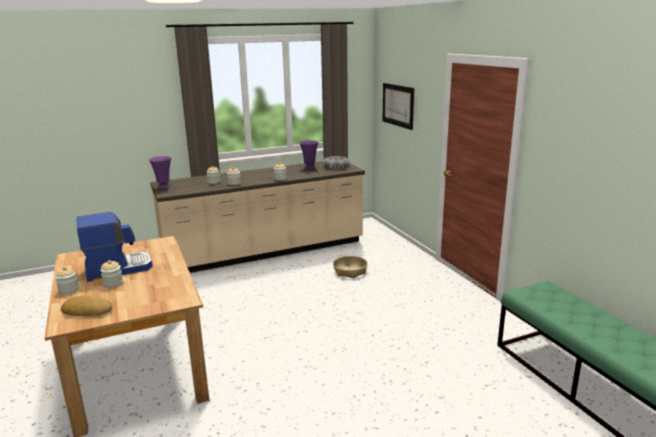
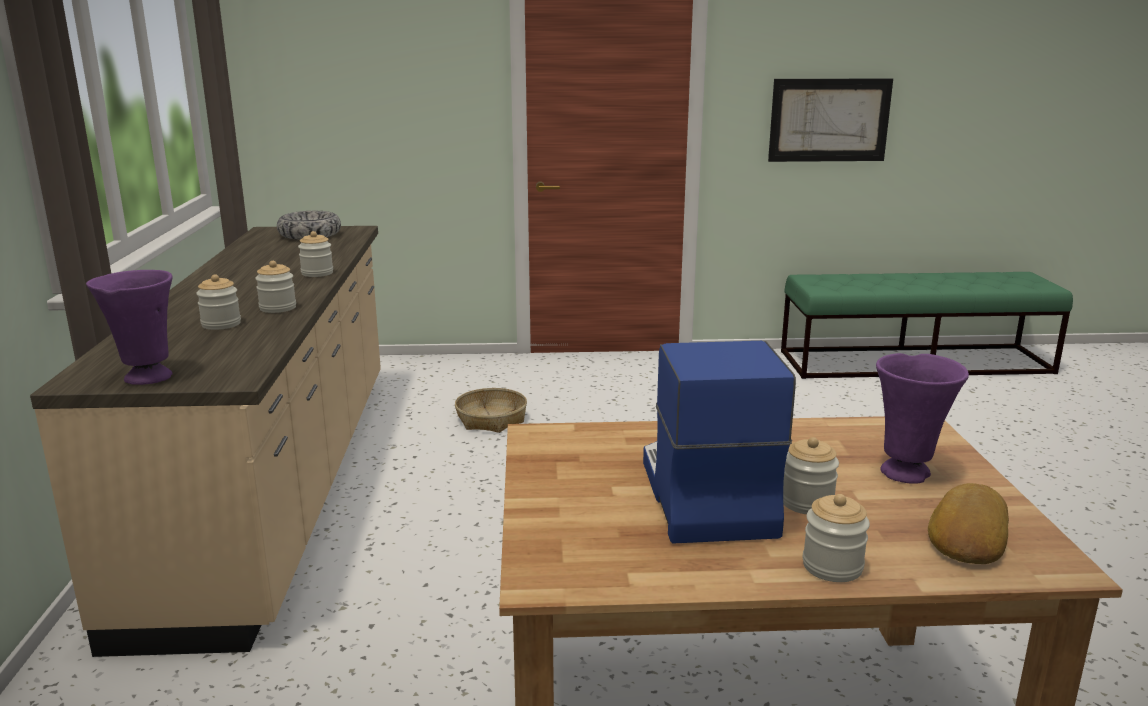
camera: 70 degrees left, 0 degrees up
(310, 168) = (278, 249): purple vase -> purple vase (907, 473)
(397, 105) = (345, 86): picture -> picture (829, 120)

